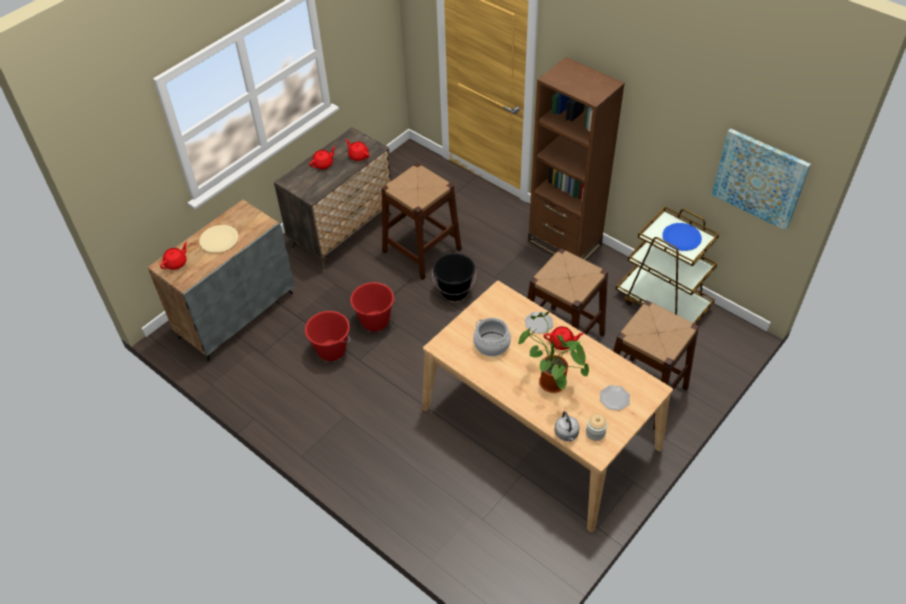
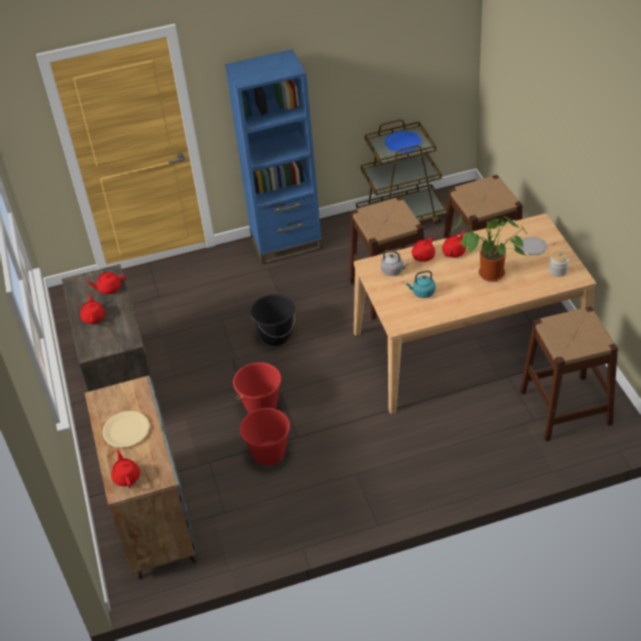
camera: 55 degrees left, 5 degrees down
(421, 250) = (204, 338): brown stool -> brown stool (565, 407)
(491, 344) = (422, 293): cooking pot -> turquoise kettle
(538, 323) = (423, 256): plate -> red teapot
(564, 243) = (286, 243): brown bookcase -> blue bookcase
(566, 434) = (548, 287): grey kettle -> grey kettle (393, 271)
(759, 178) = (433, 50): picture -> none

